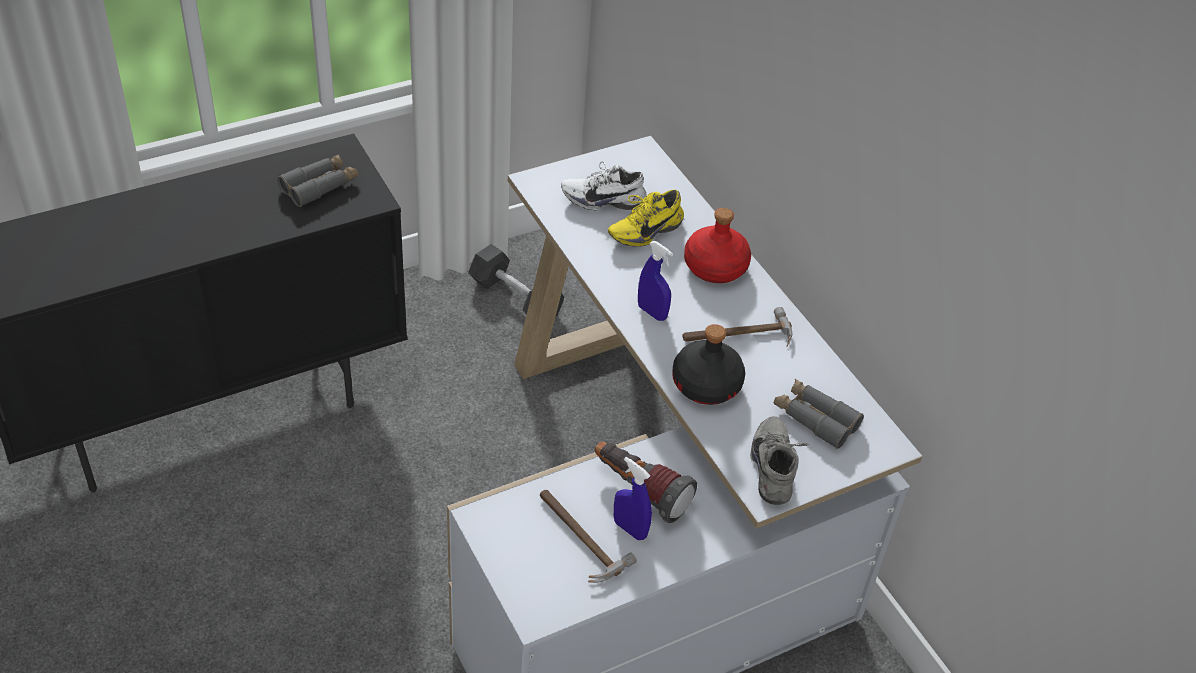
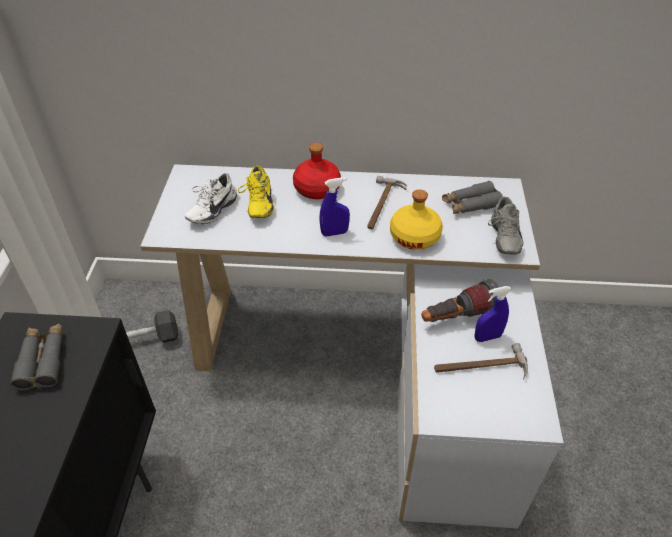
camera: 55 degrees left, 0 degrees up
(707, 385) = (415, 236): black bottle -> yellow bottle
(776, 469) = (501, 238): grey shoe -> grey shoe turned 120 degrees counterclockwise

